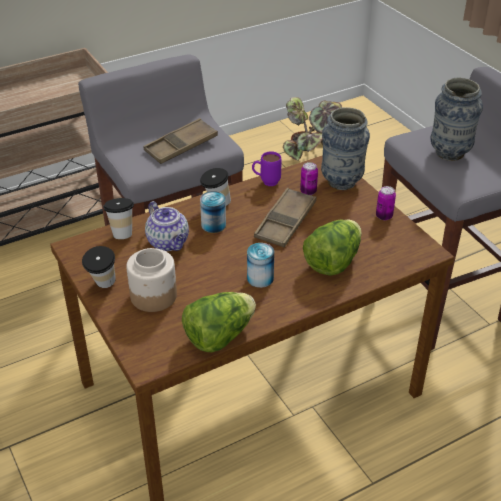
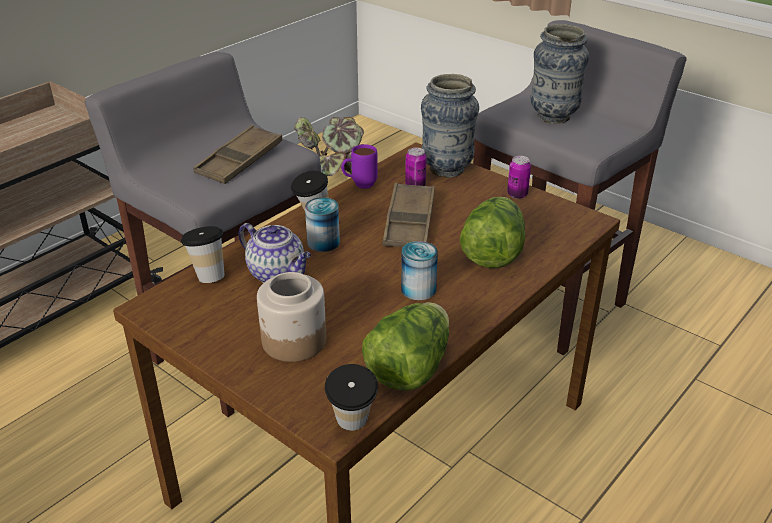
camera: 20 degrees left, 5 degrees down
(103, 286) = (217, 344): cup -> cup (352, 427)

